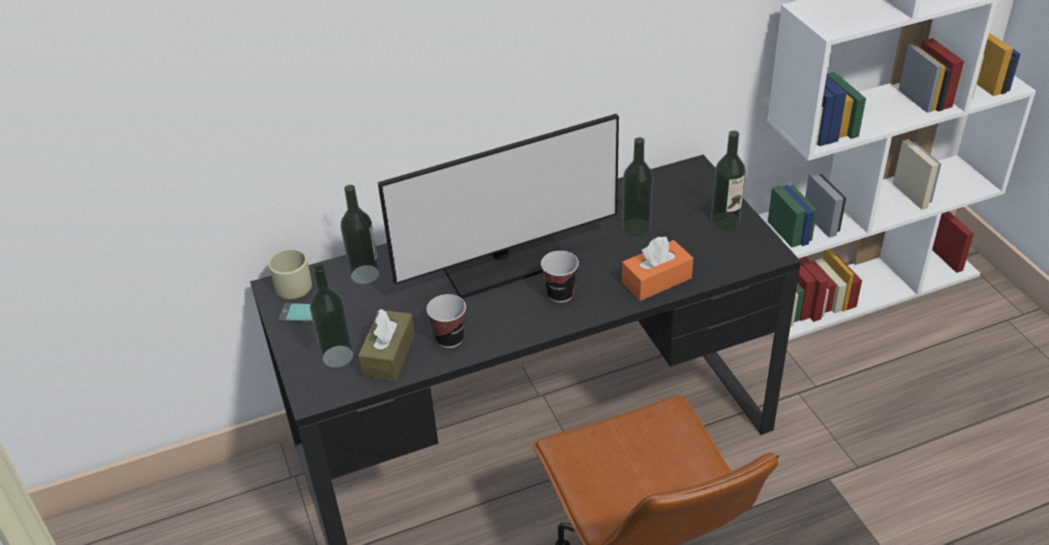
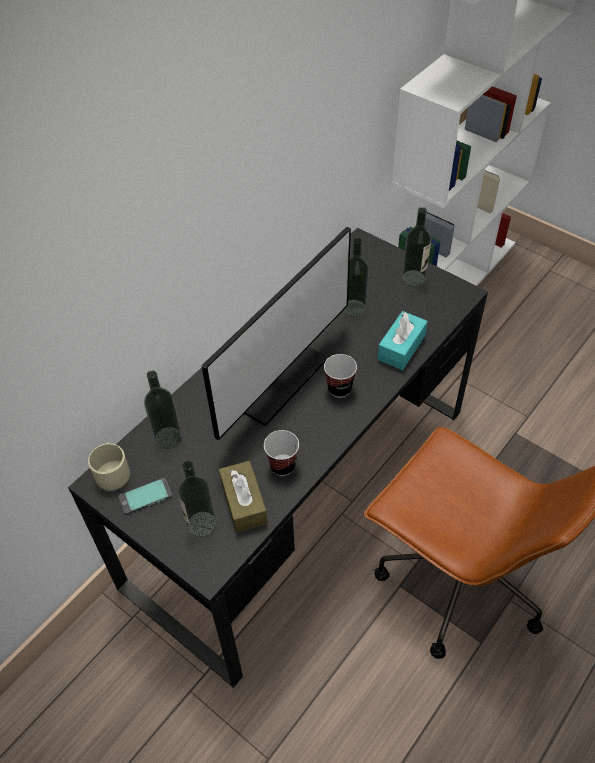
camera: 30 degrees left, 10 degrees up
(656, 280) = (401, 347): orange tissue box -> turquoise tissue box

